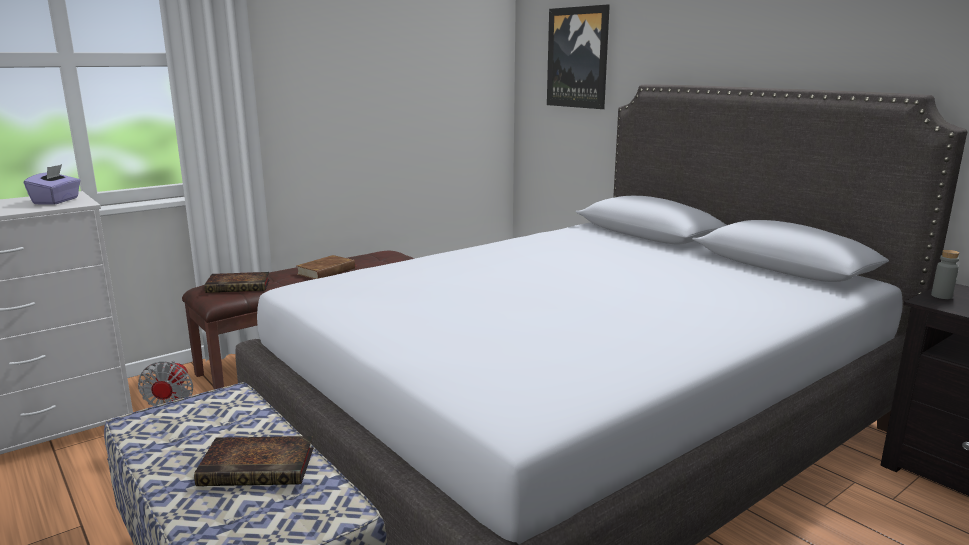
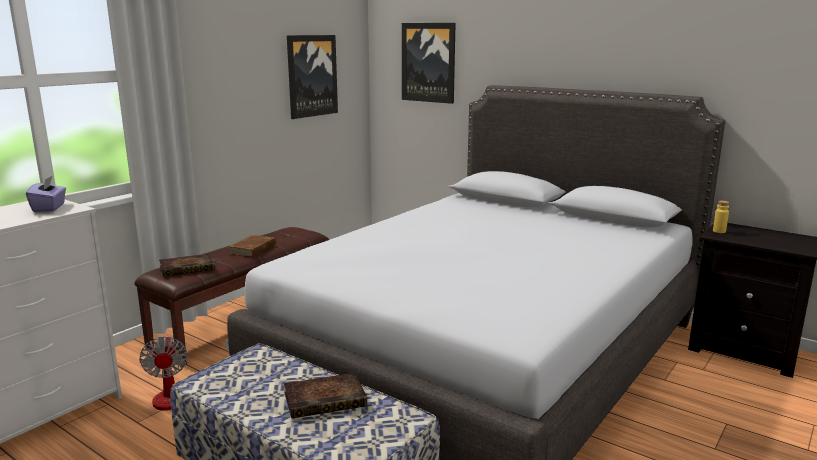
camera: 15 degrees left, 0 degrees up
(433, 72) = (312, 76): none -> picture
(941, 296) = (719, 231): grey bottle -> yellow bottle

